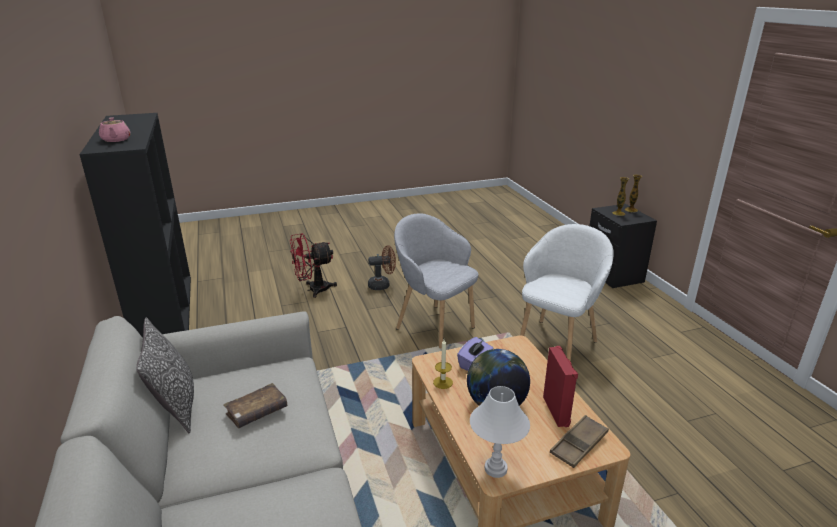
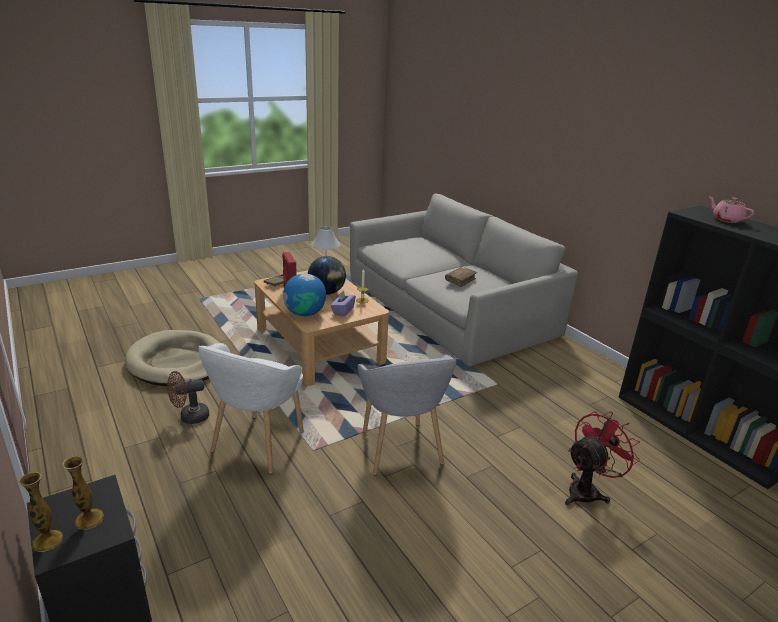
camera: 165 degrees right, 0 degrees up
(176, 406) = (507, 281): pillow -> none
(382, 285) = (503, 515): brown fan -> brown fan (189, 417)
(434, 325) = (400, 450): grey armchair -> grey armchair turned 45 degrees clockwise
(527, 364) = (305, 313): none -> globe
(703, 456) = (177, 362): none -> beige dog bed

